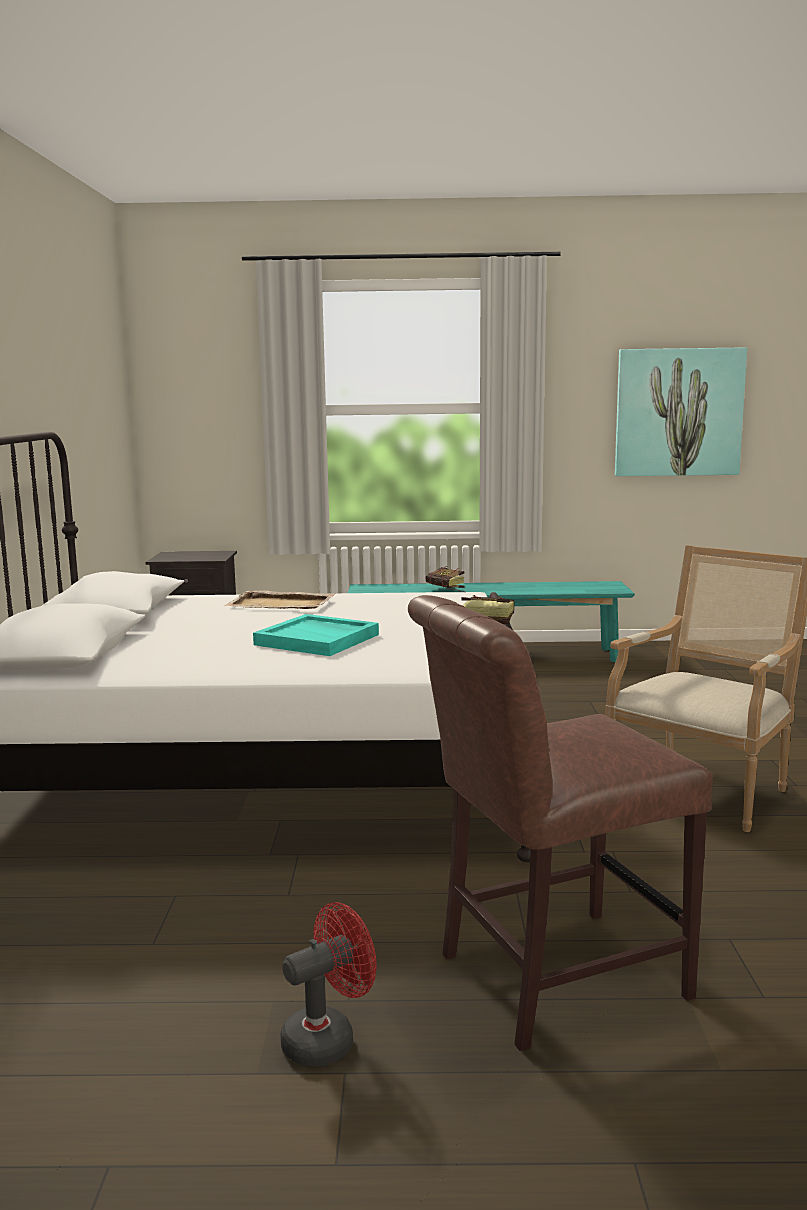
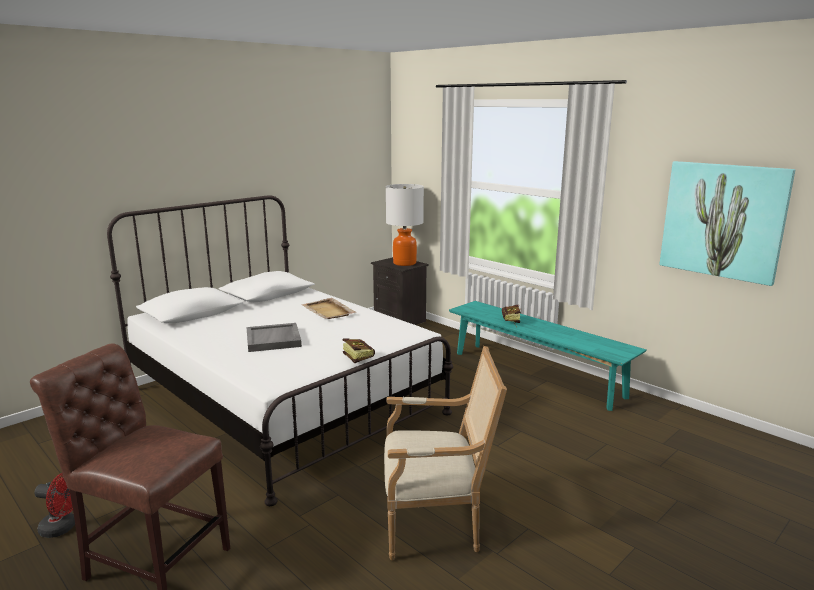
camera: 45 degrees right, 5 degrees up
(201, 554) = (405, 263): none -> table lamp
(318, 639) = (274, 340): turquoise tray -> grey tray

